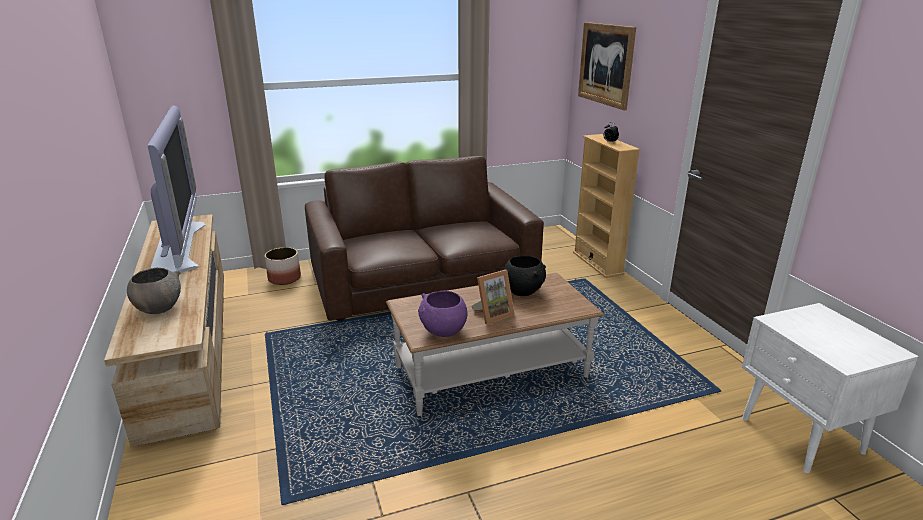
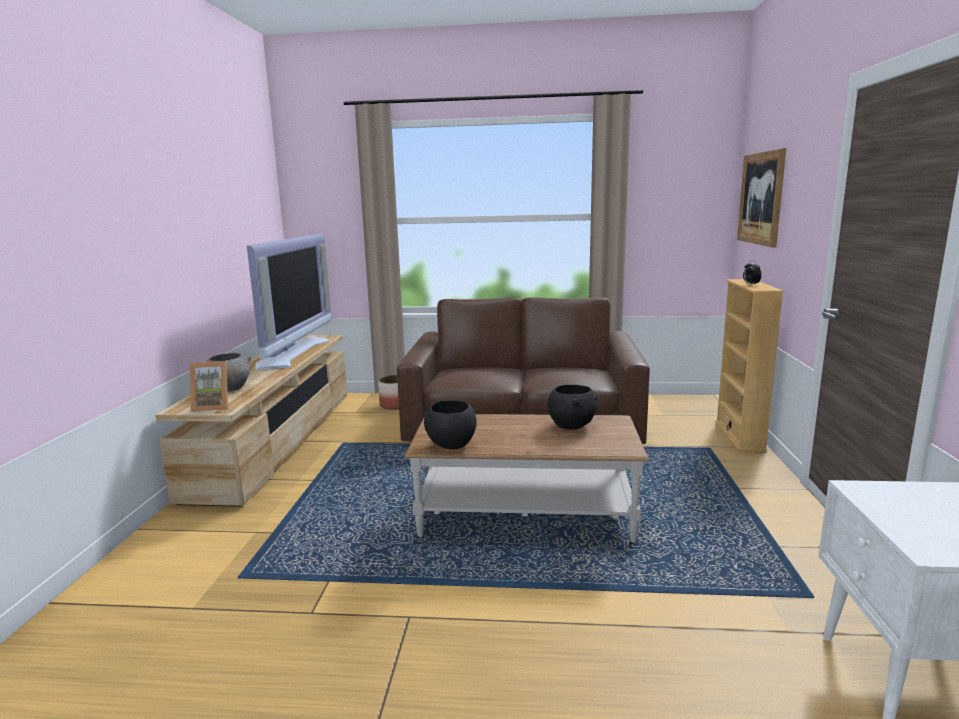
camera: 25 degrees right, 10 degrees down
(443, 331) = (451, 444): purple bowl -> black bowl
(492, 314) = (517, 439): picture frame -> picture frame (213, 407)

